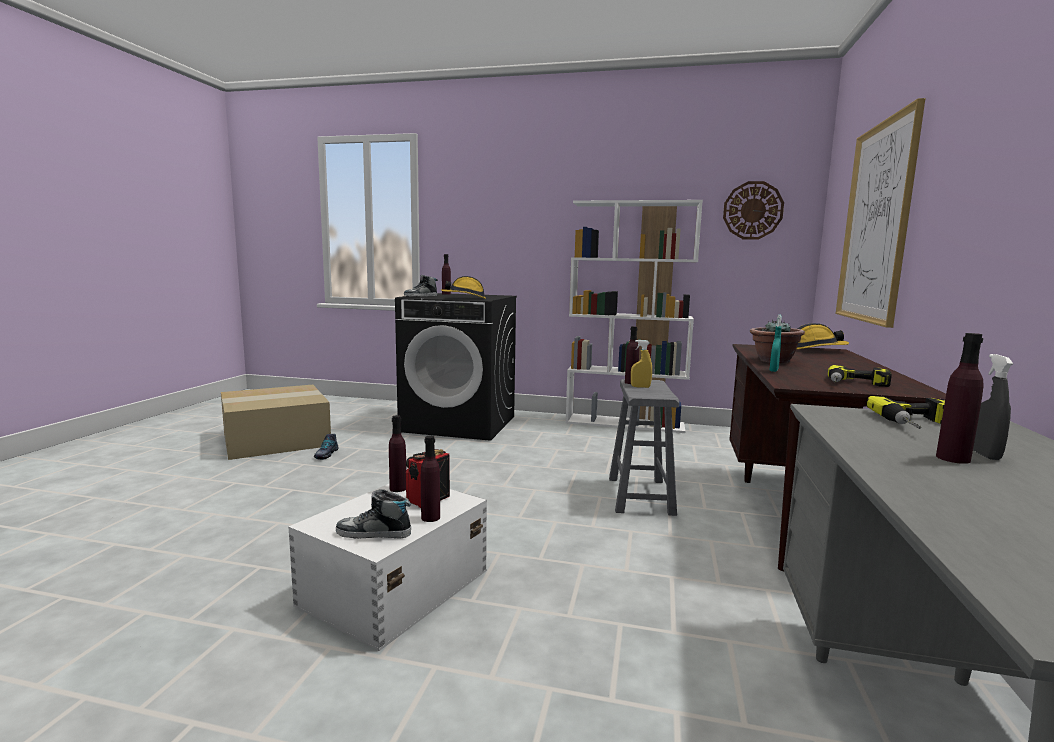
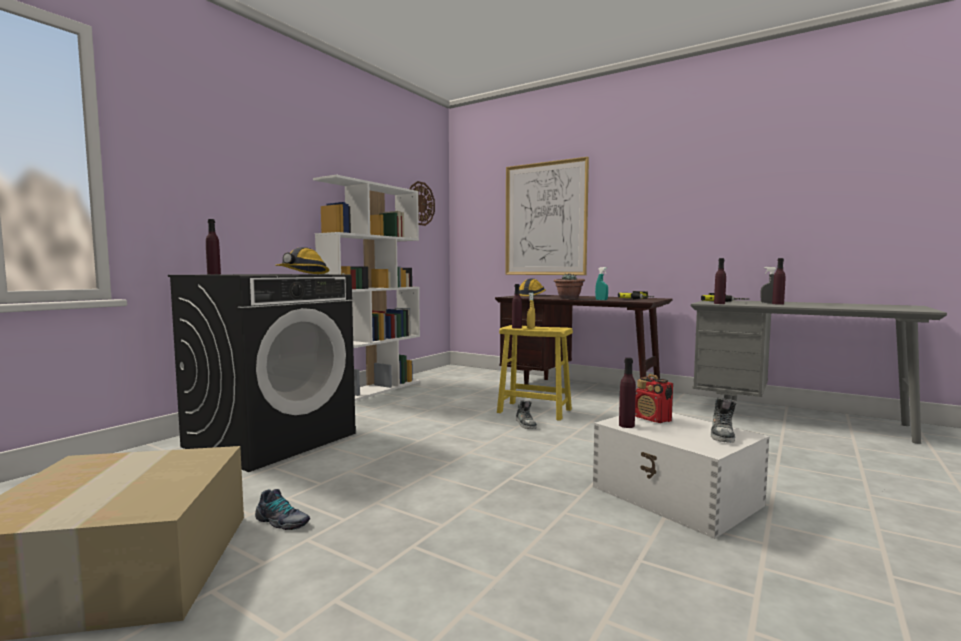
camera: 70 degrees left, 5 degrees down
(420, 296) = (242, 274): shoe -> shoe (526, 424)
(430, 517) = (687, 420): purple bottle -> purple bottle (719, 303)
(640, 496) = (534, 411): grey stool -> yellow stool

